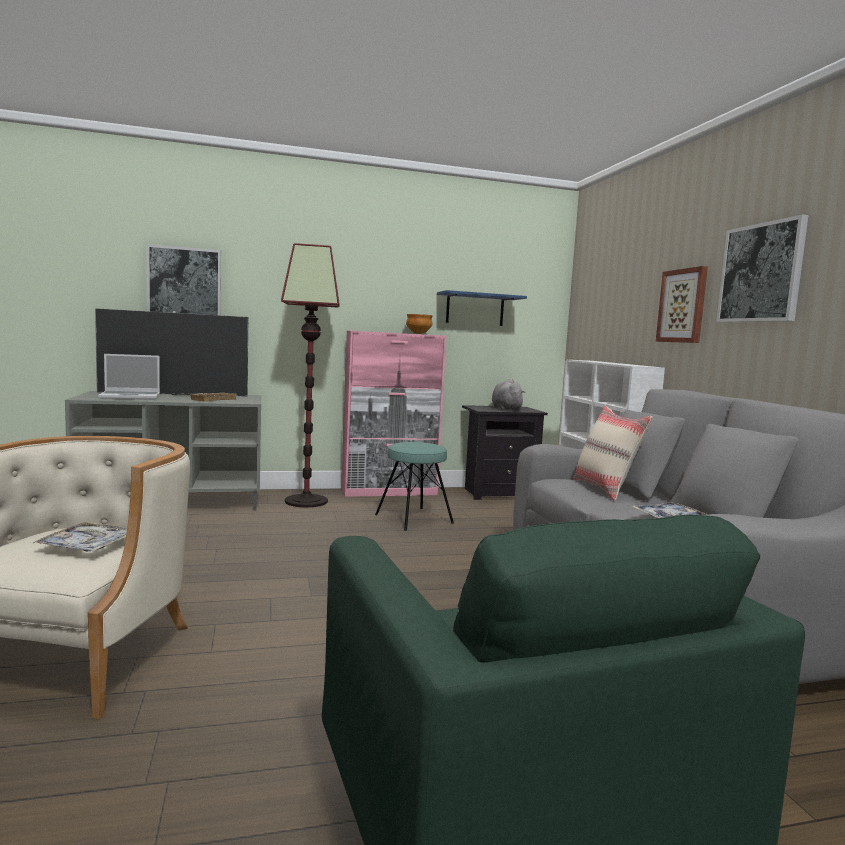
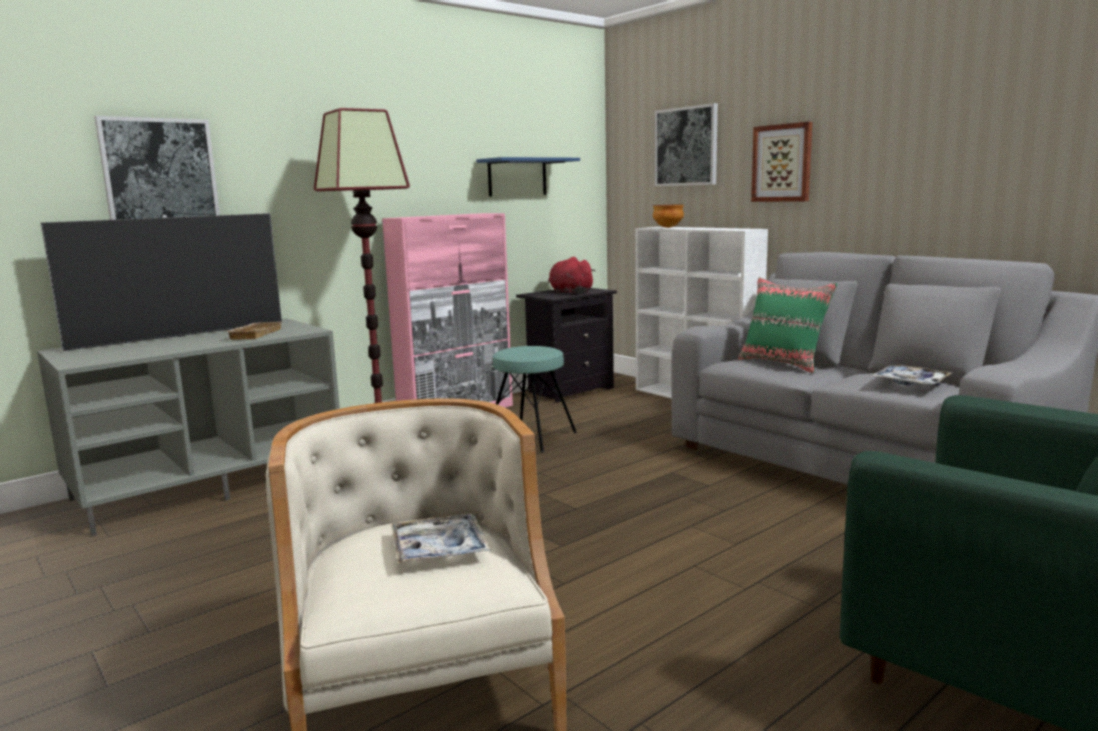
camera: 25 degrees left, 5 degrees up
(131, 397) = (136, 349): laptop -> none
(418, 334) = (468, 214): bowl -> bowl (667, 227)
(506, 409) = (569, 292): grey plush toy -> red plush toy
(605, 489) = (783, 364): beige pillow -> green pillow
(761, 273) = (882, 129): picture -> picture (686, 146)

